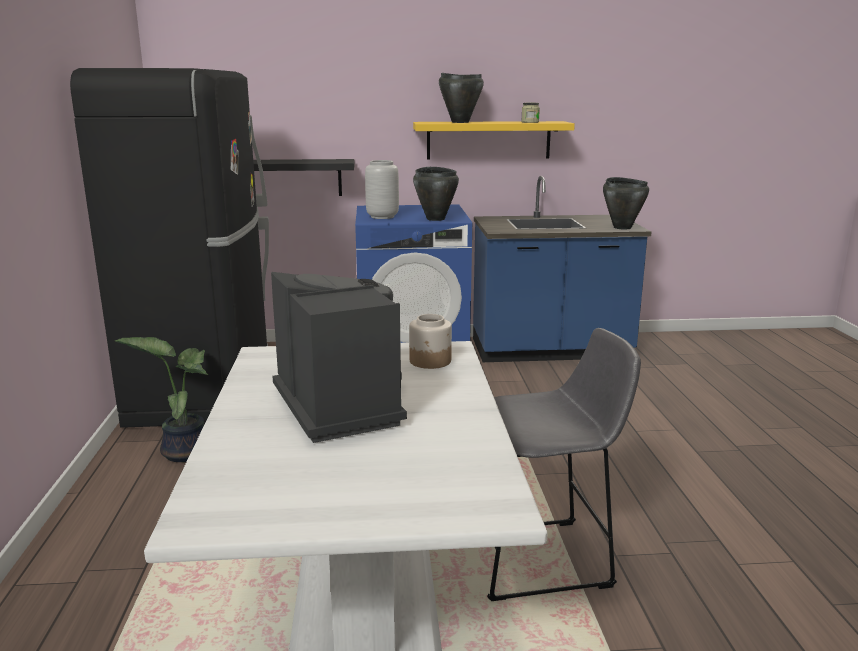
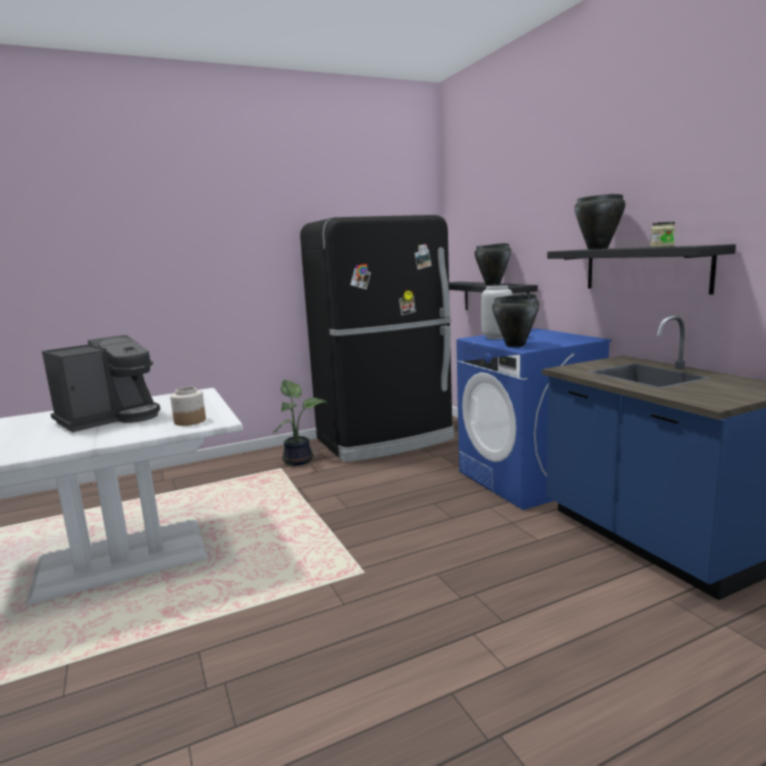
camera: 70 degrees right, 5 degrees down
(488, 140) = (645, 269): yellow shelf -> black shelf
(544, 559) = (190, 613): grey stool -> none
(622, 227) = (705, 399): black cooking pot -> black cooking pot (493, 284)

